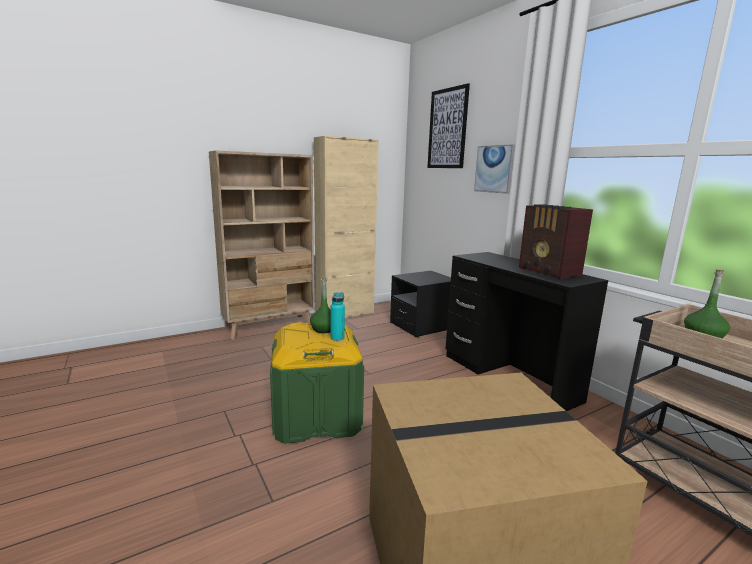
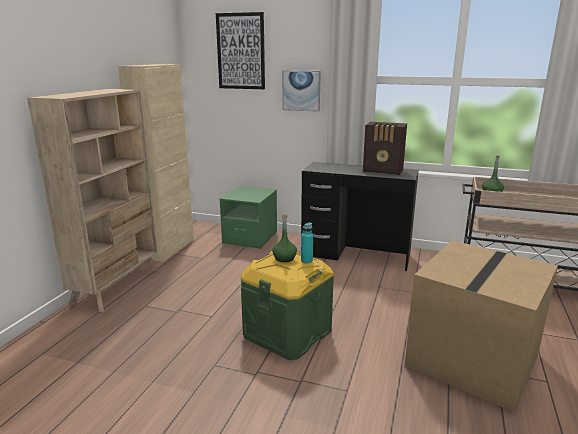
camera: 40 degrees left, 5 degrees up
(422, 326) = (250, 238): black nightstand -> green nightstand

